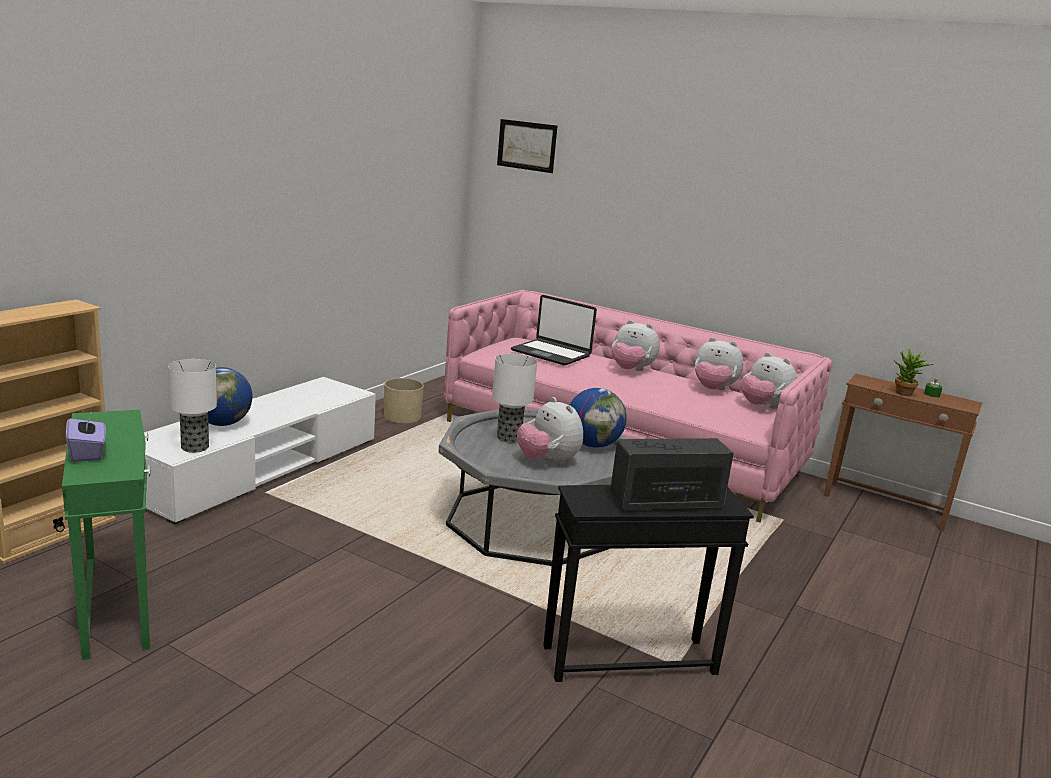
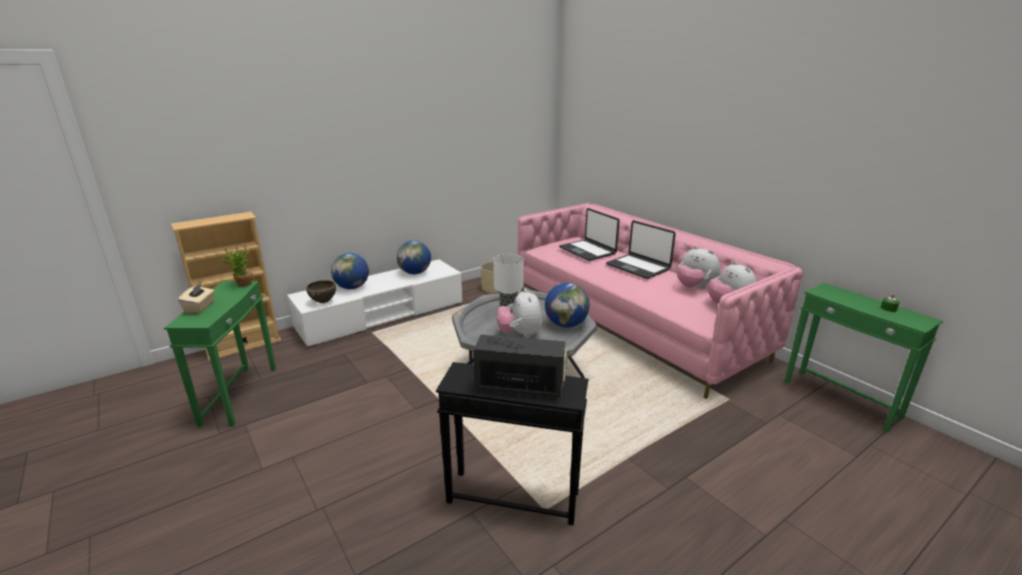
camera: 25 degrees right, 5 degrees up
(87, 453) = (200, 307): purple tissue box -> beige tissue box
(195, 447) = (323, 302): table lamp -> brown bowl
(305, 397) = (415, 273): none -> globe
(527, 145) = (591, 98): picture -> none
(631, 370) = (638, 267): plush toy -> laptop
(885, 506) = (840, 400): brown side table -> green side table
(904, 394) = (857, 306): potted plant -> potted plant (242, 285)

